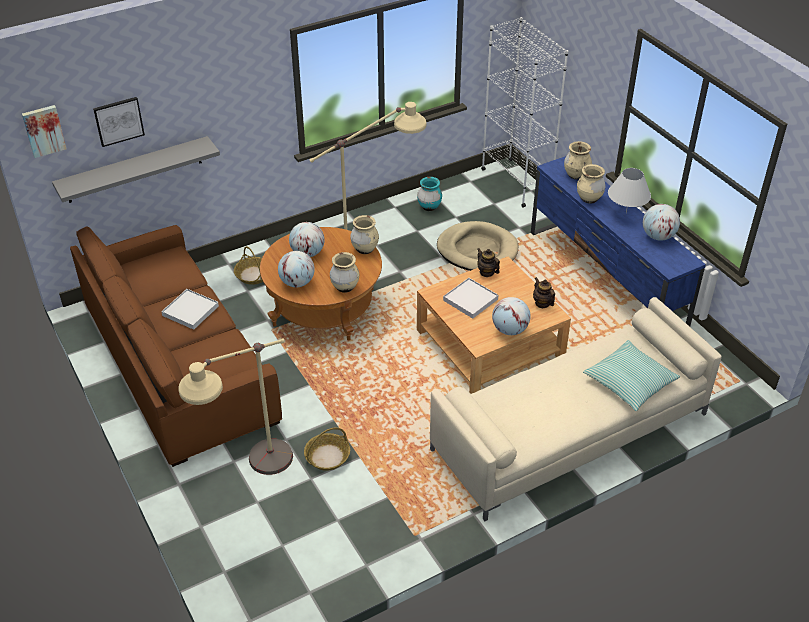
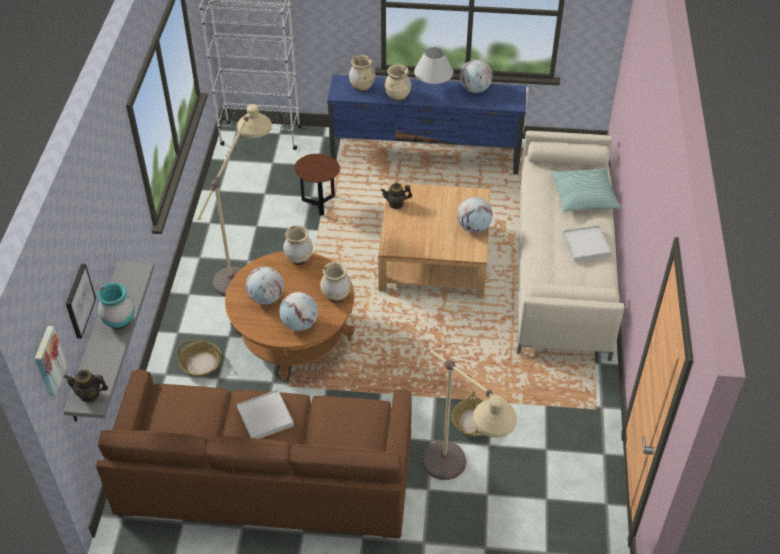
camera: 55 degrees left, 5 degrees up
(429, 207) = (234, 202): turquoise vase -> turquoise vase (119, 322)
(470, 300) = (419, 230): white tray -> white tray (586, 245)
(477, 250) = (319, 204): beige dog bed -> brown side table
(542, 303) = (460, 194): teapot -> teapot (89, 394)

